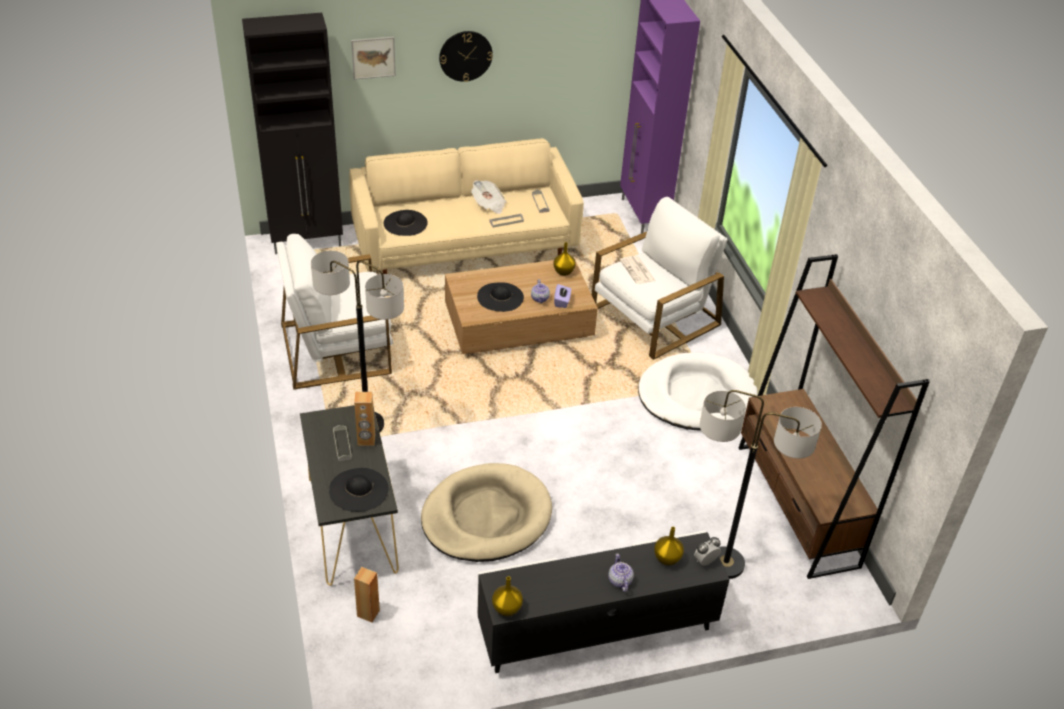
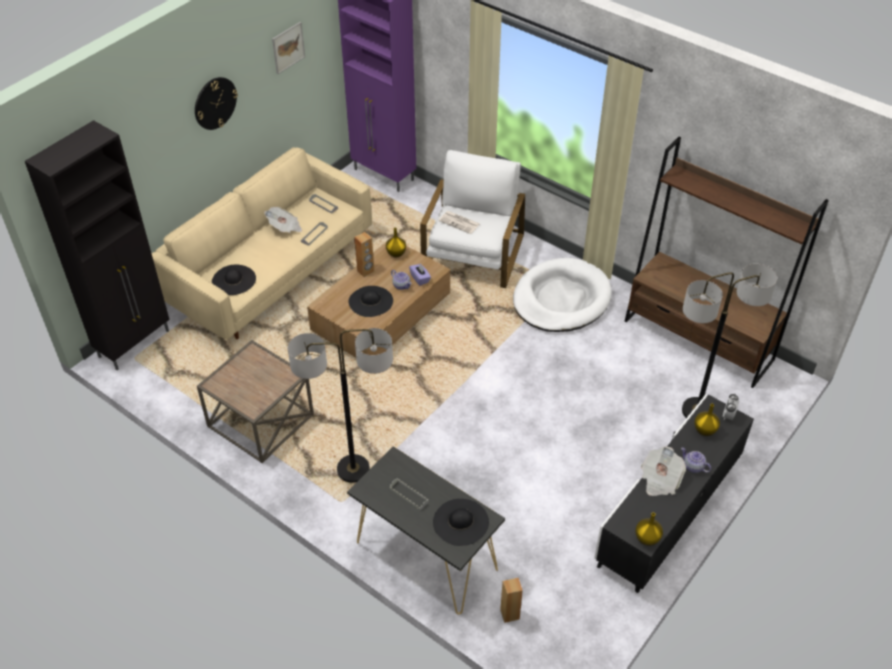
camera: 35 degrees left, 5 degrees up
(336, 347) = (260, 420): white armchair -> brown side table
(366, 440) = (422, 479): brown speaker -> brown speaker (365, 271)
(373, 57) = (142, 142): picture -> picture (288, 47)
(486, 517) = (514, 483): beige dog bed -> none
(575, 571) = (660, 479): none -> newspaper

